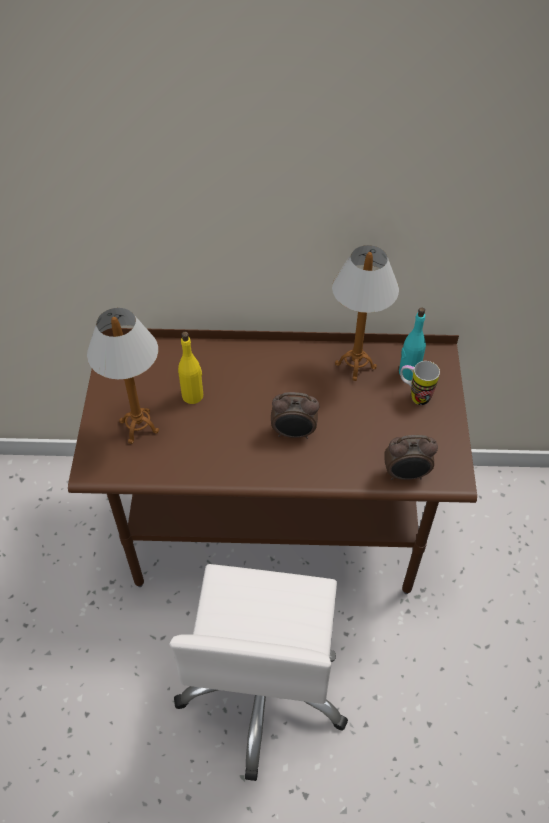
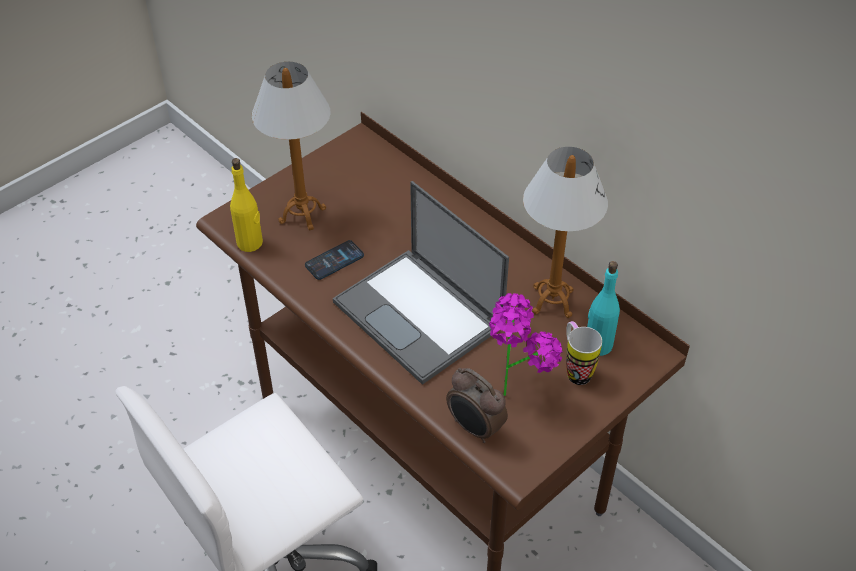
camera: 45 degrees right, 5 degrees down
(193, 395) = (375, 222): yellow bottle -> yellow bottle (250, 243)
(198, 440) = (334, 261): none -> phone
(294, 433) = (420, 315): alarm clock -> laptop
(397, 432) = (515, 386): none -> potted plant

